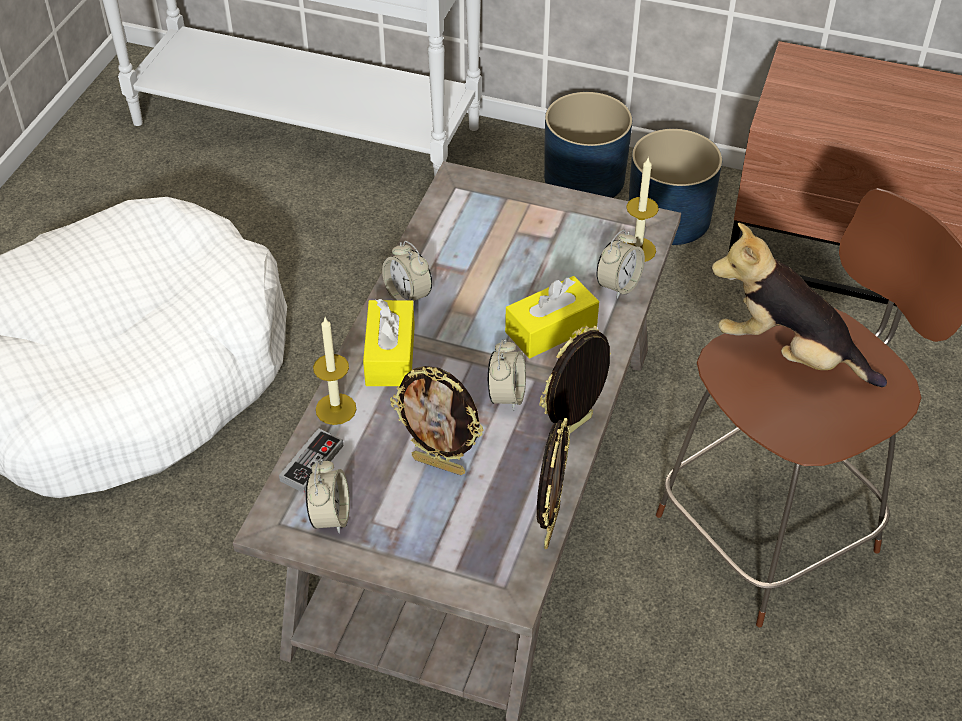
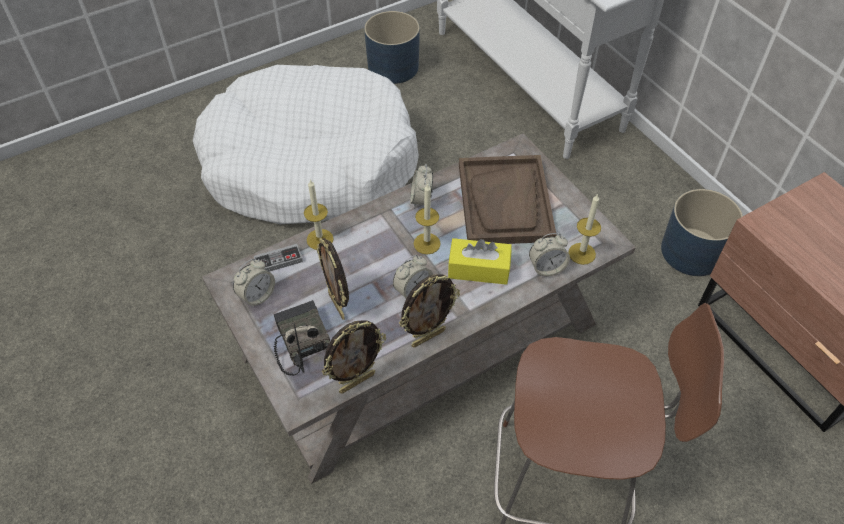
camera: 40 degrees right, 5 degrees up
(390, 355) = (377, 227): yellow tissue box -> none
(439, 530) = (300, 341): none -> radio
(466, 337) = (427, 243): none -> candle
(504, 244) = (505, 202): none -> brown tray
(574, 431) = (428, 337): picture frame -> picture frame turned 150 degrees clockwise
(584, 178) = (661, 197): blue planter -> blue planter (393, 67)
(788, 353) = (592, 378): plush toy -> none

